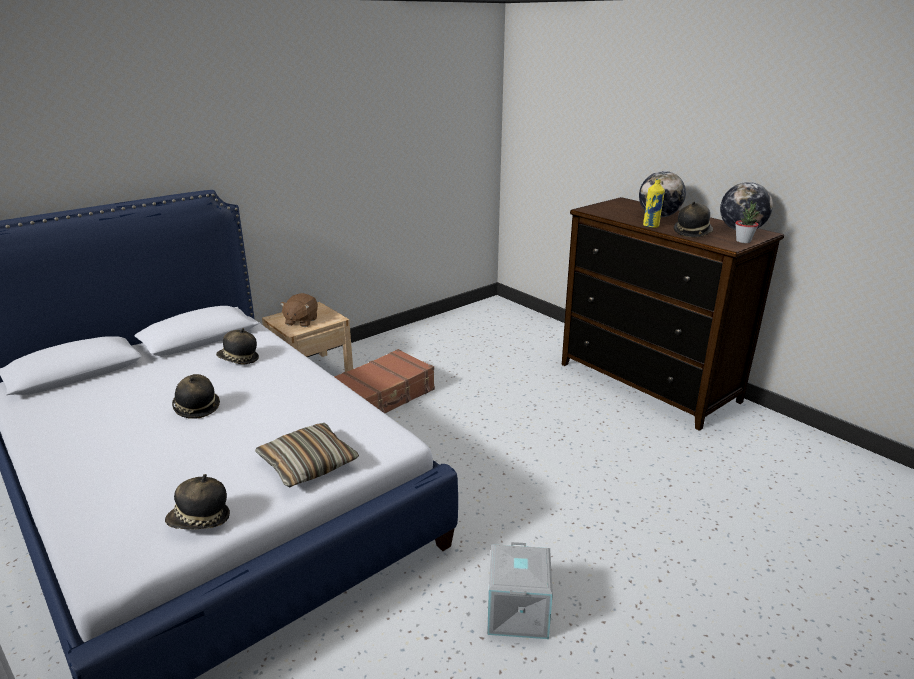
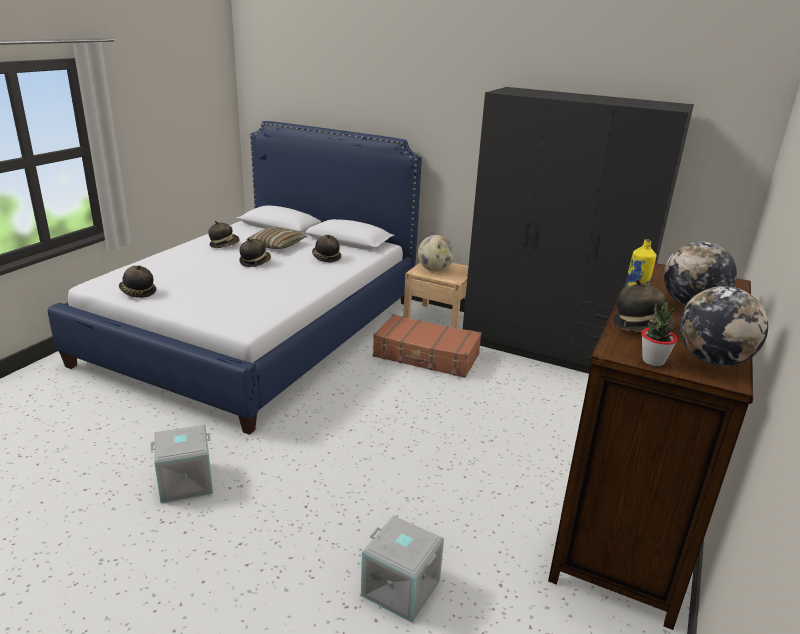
camera: 65 degrees right, 0 degrees up
(93, 424) = (224, 245): none -> hat
(301, 321) = (434, 270): brown plush toy -> globe
(308, 464) = (205, 306): pillow -> pillow (276, 245)
(417, 339) = (548, 349): none -> black wardrobe
(698, 495) = (402, 587): none -> grey storage box

